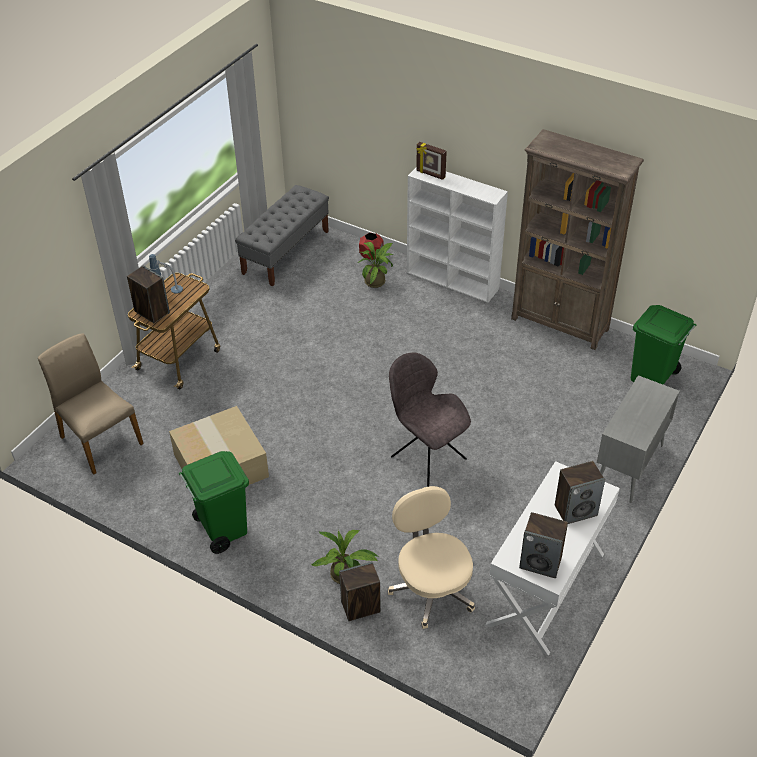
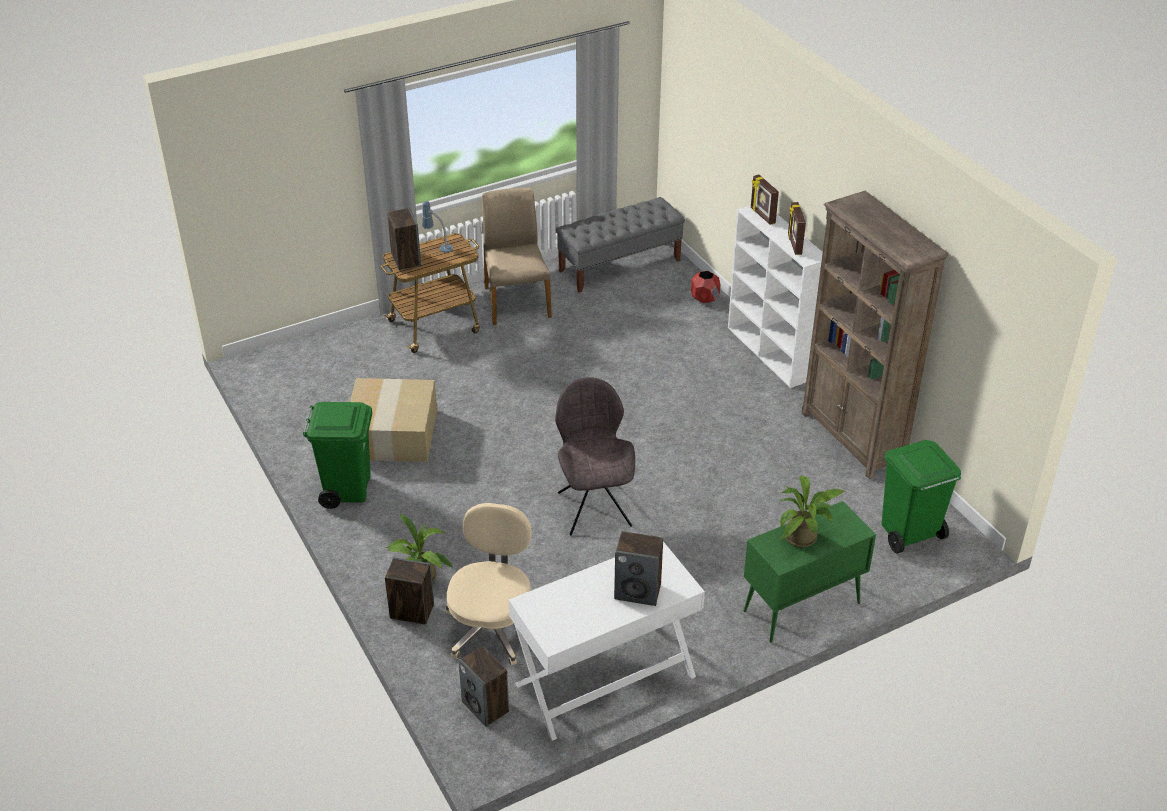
camera: 30 degrees right, 5 degrees down
(100, 440) = (307, 369): beige chair -> beige chair (516, 301)
(377, 281) = (689, 325): potted plant -> potted plant (804, 537)
(473, 189) = (794, 244): none -> picture frame
(541, 563) = (557, 621): speaker -> speaker (486, 707)
(629, 467) = (800, 607): grey cabinet -> green cabinet

